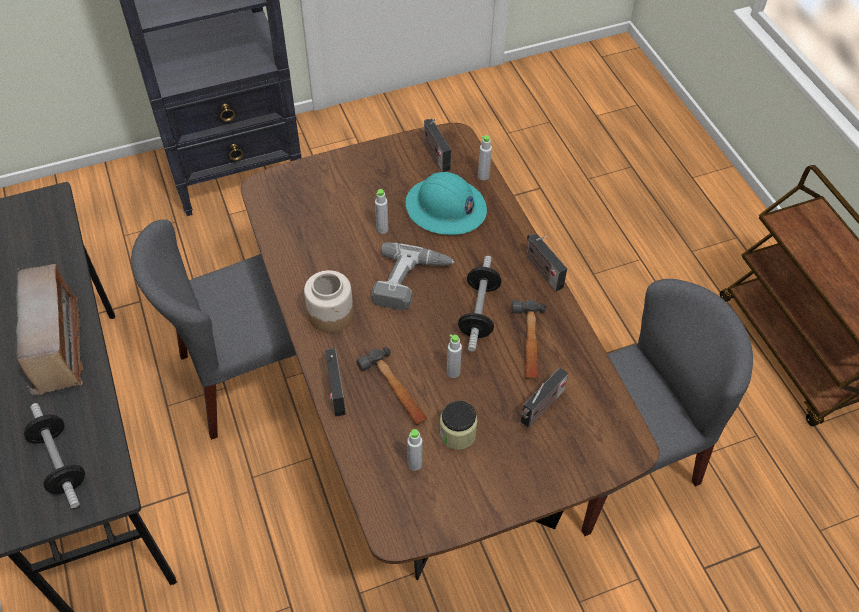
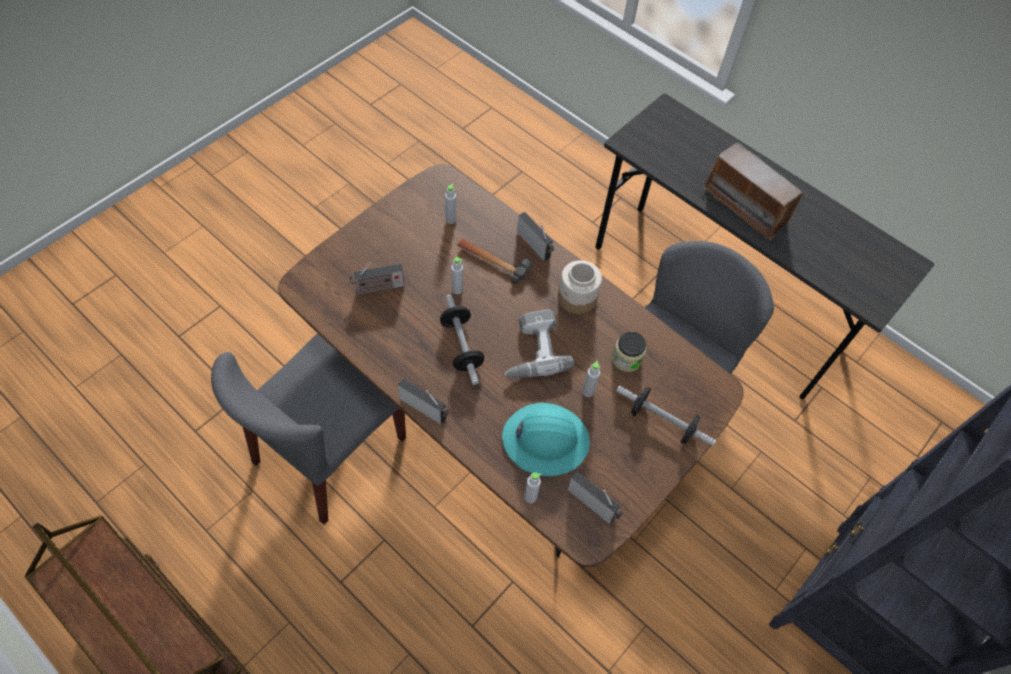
camera: 150 degrees right, 5 degrees up
(60, 462) = (671, 146): dumbbell -> dumbbell (661, 422)
(457, 434) = (431, 248): jar -> jar (626, 359)
(528, 342) = (409, 336): hammer -> none
(541, 408) = (378, 288): radio -> radio turned 120 degrees counterclockwise

